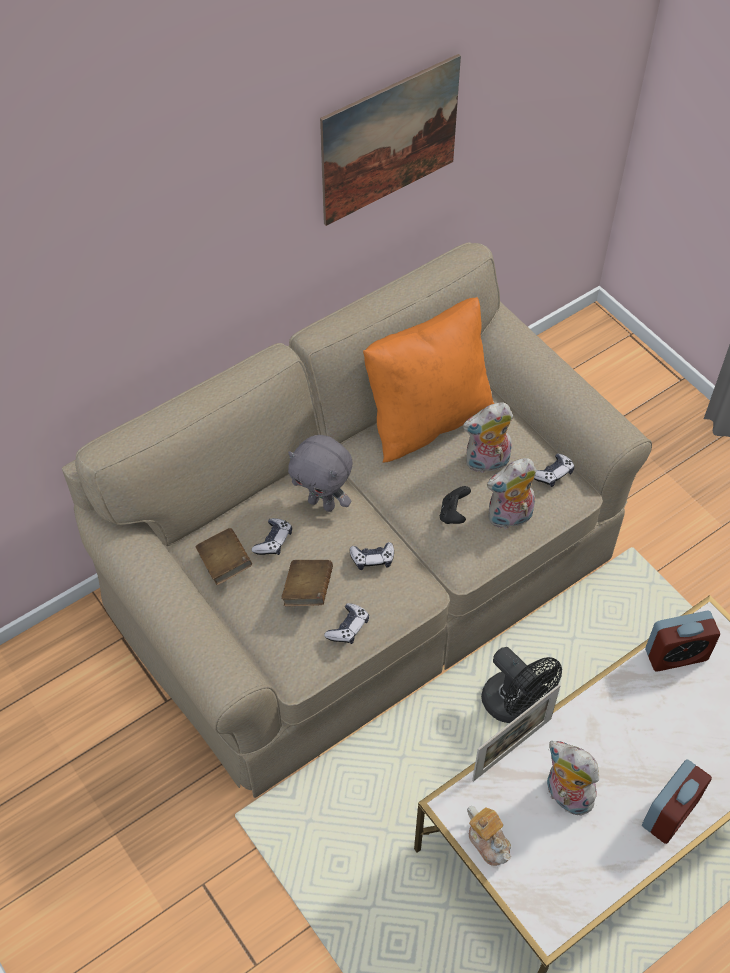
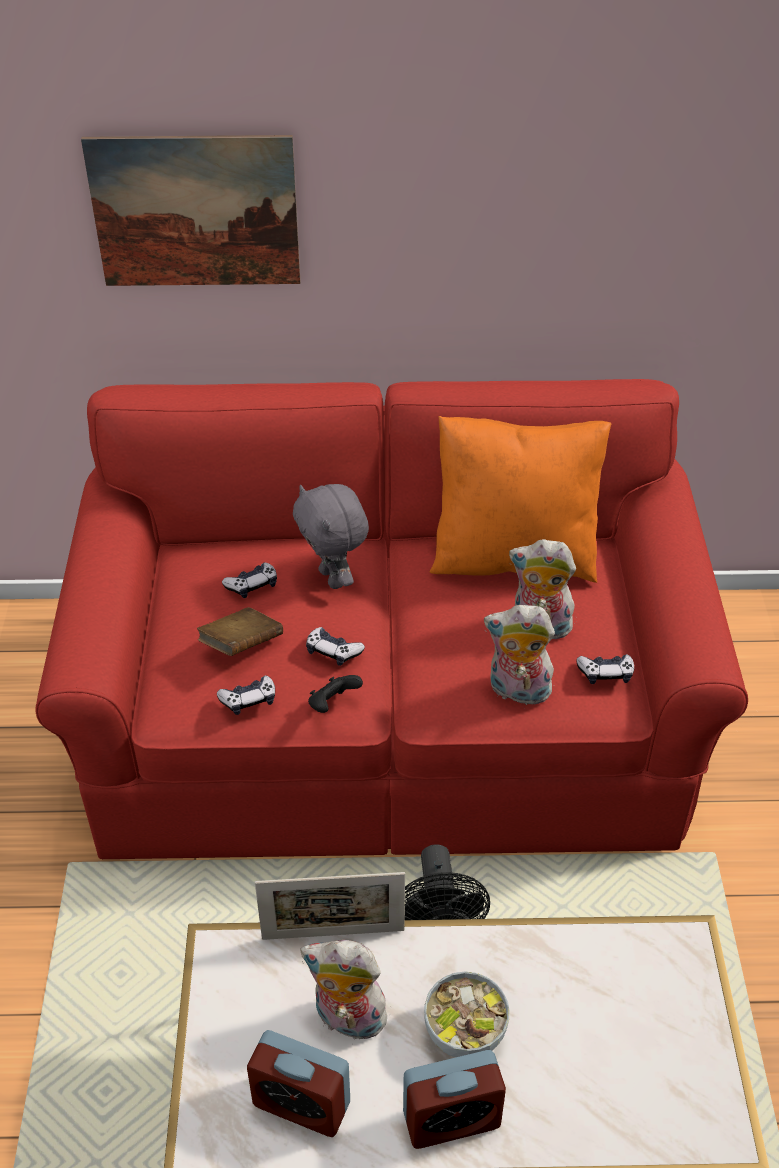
camera: 35 degrees right, 10 degrees down
(224, 564) = (189, 582): brown book -> none
(365, 575) = (391, 719): beige sofa -> red sofa
(389, 140) = (575, 195): picture -> picture (195, 212)
(453, 514) = (457, 655): black game controller -> black game controller (333, 704)
(488, 841) = (221, 1010): teapot -> none
(565, 796) = (347, 1020): plush toy -> plush toy turned 60 degrees counterclockwise
(636, 758) = (465, 1033): none -> bowl
(676, 655) = (613, 954): alarm clock -> alarm clock (301, 1104)

